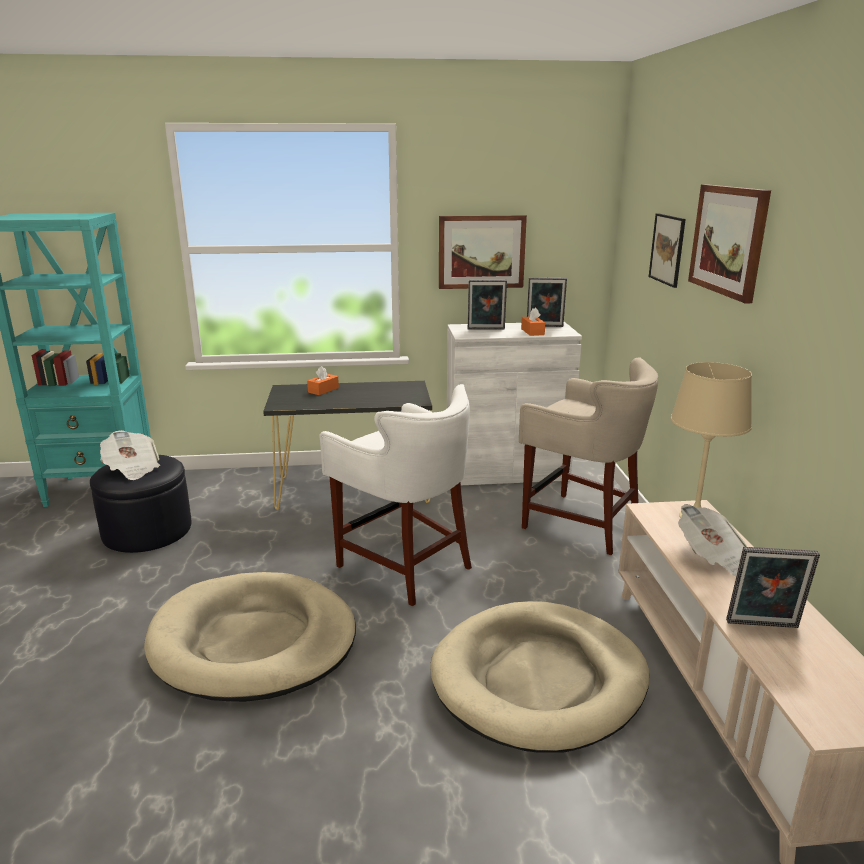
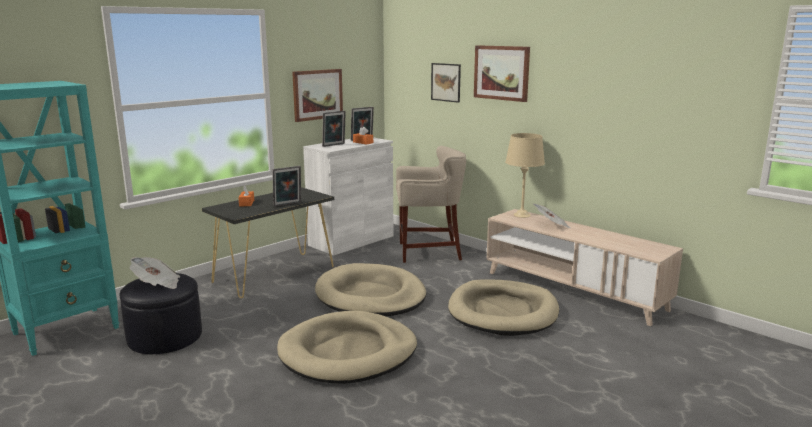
camera: 40 degrees left, 5 degrees down
(405, 565) = (370, 296): white stool -> beige dog bed
(763, 626) = (599, 239): picture frame -> picture frame (288, 204)

